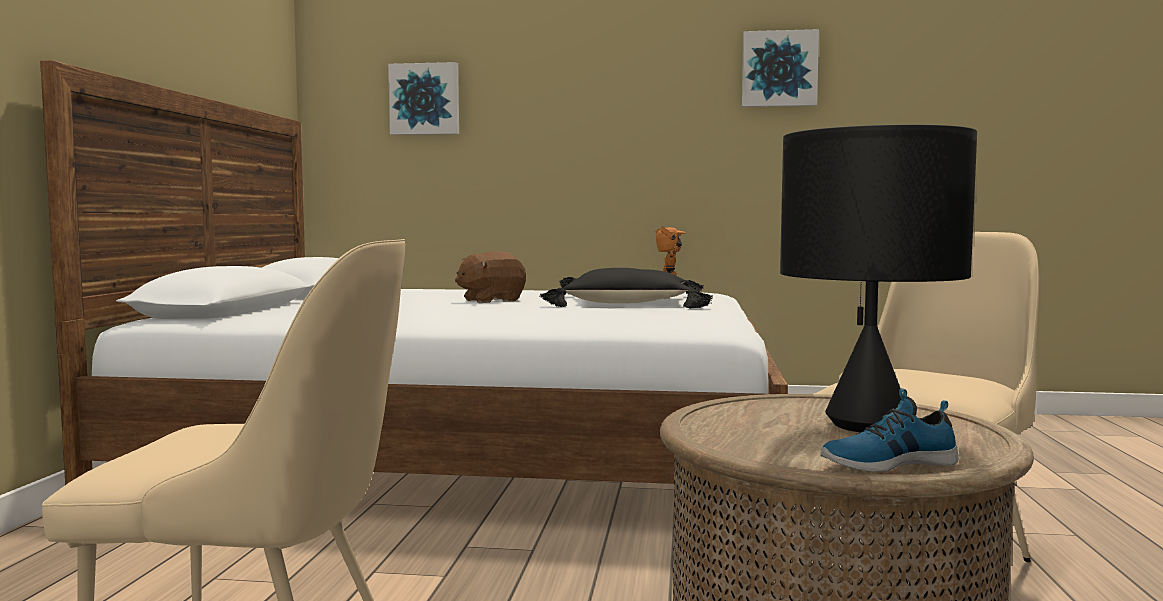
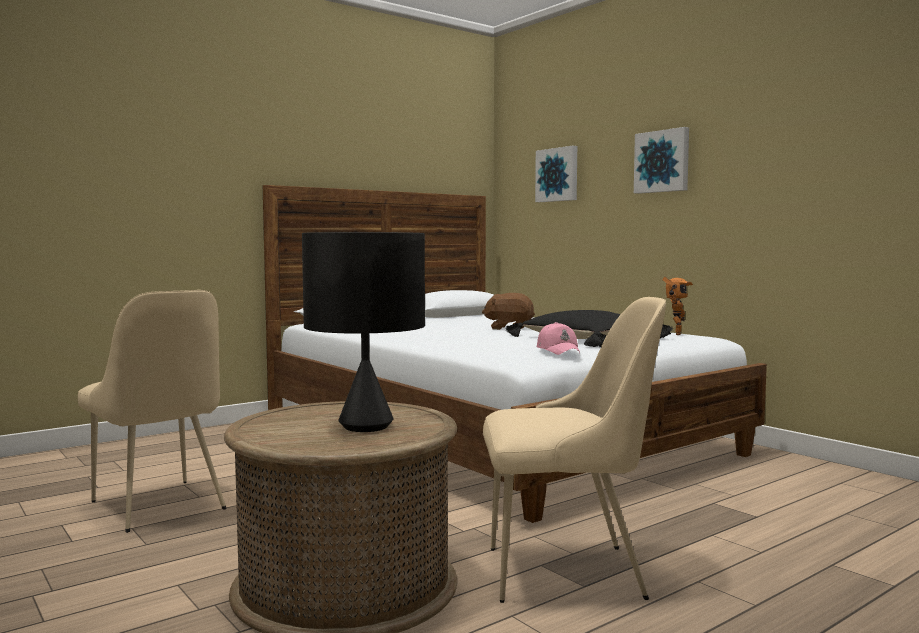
camera: 45 degrees right, 0 degrees up
(701, 313) = (558, 350): none -> pink cap
(779, 69) = (815, 125): picture -> picture (662, 161)
(887, 463) = (273, 438): shoe -> none

